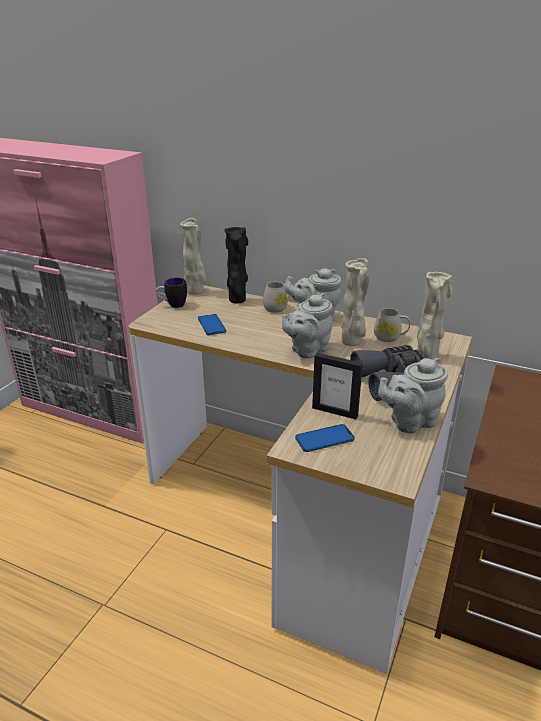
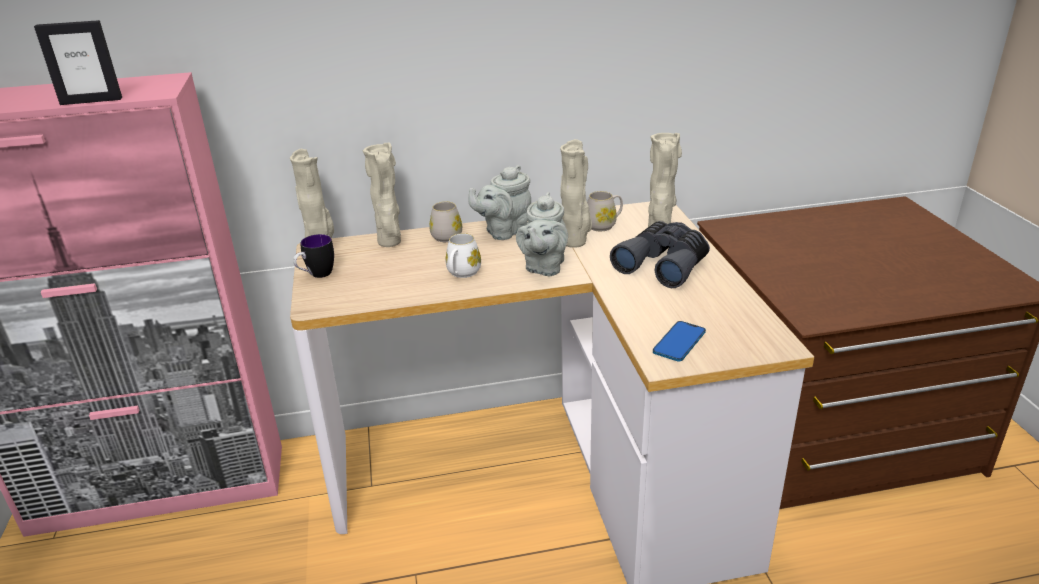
camera: 35 degrees left, 0 degrees up
(211, 325) = (401, 280): phone -> none
(237, 300) = (390, 243): black vase -> beige vase
(251, 335) = (462, 273): none -> white mug
(335, 411) = (652, 314): picture frame -> picture frame (91, 101)
(409, 422) = (725, 294): grey teapot -> none

